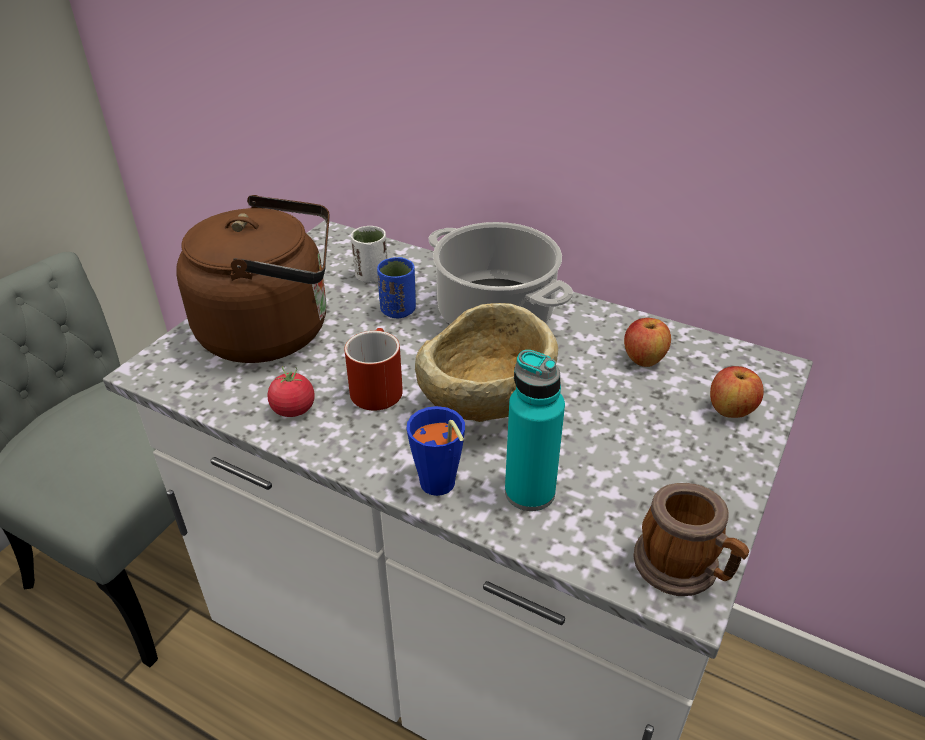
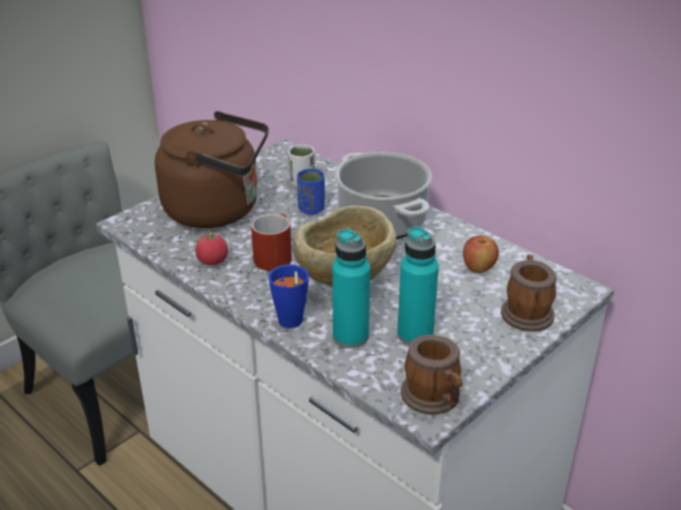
camera: 15 degrees right, 5 degrees down
(612, 472) = (415, 335): none -> turquoise bottle
(730, 410) = (526, 311): apple -> mug

